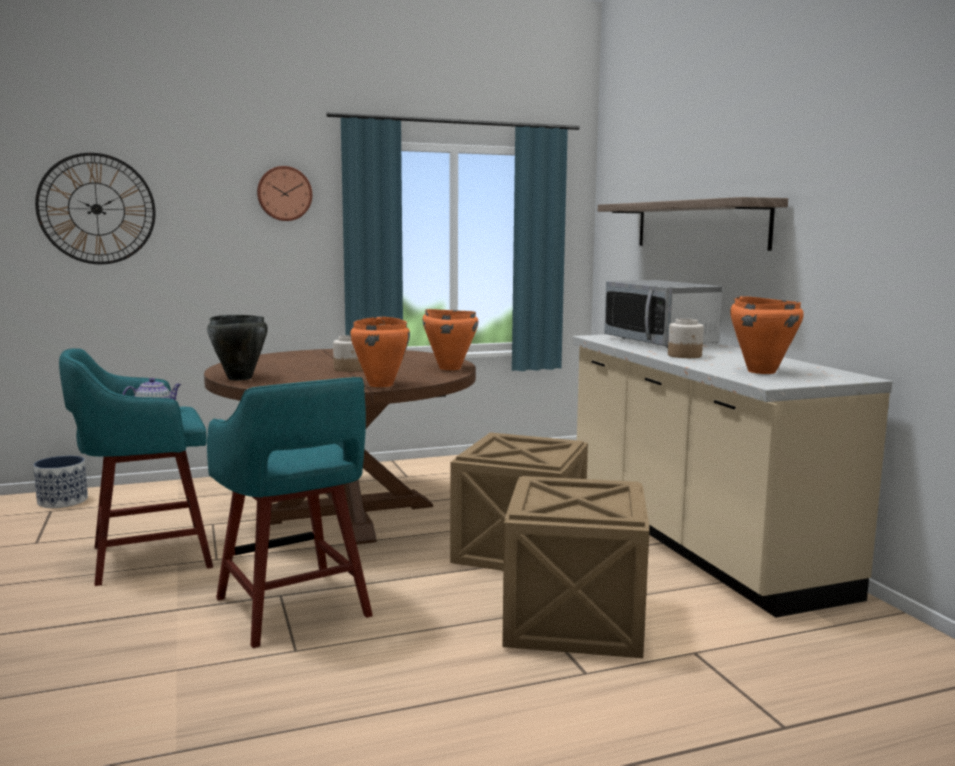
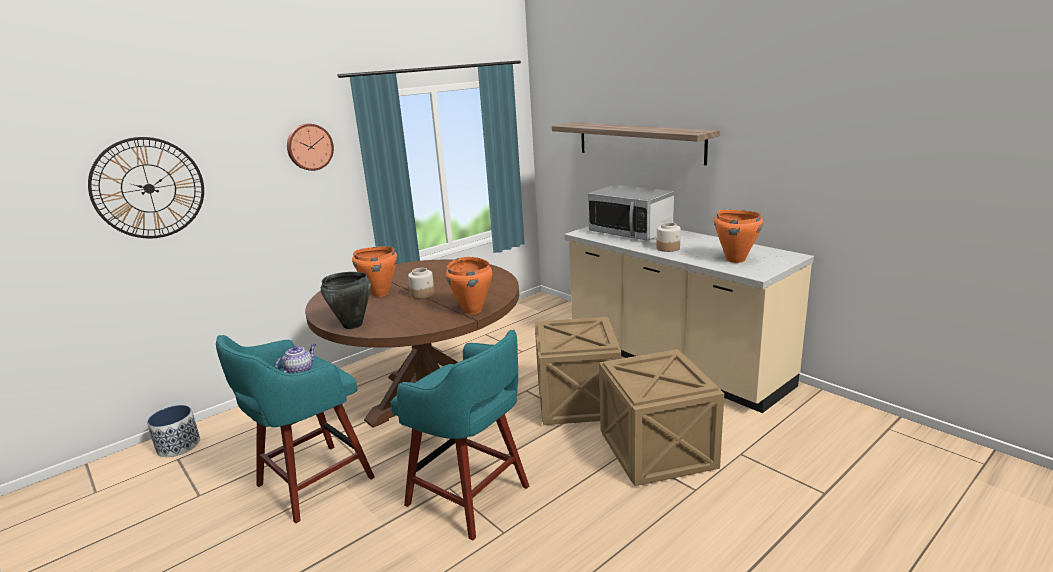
camera: 20 degrees left, 10 degrees up
(449, 368) = (495, 278): orange cooking pot -> orange cooking pot (379, 293)

